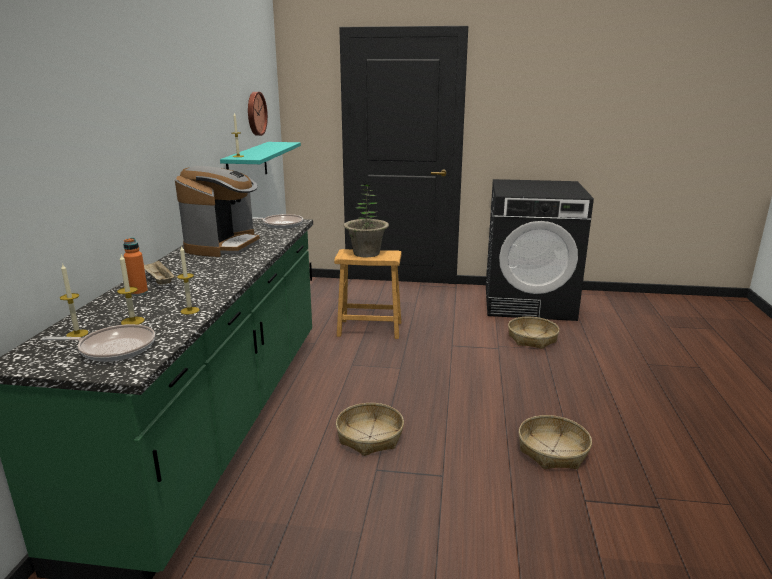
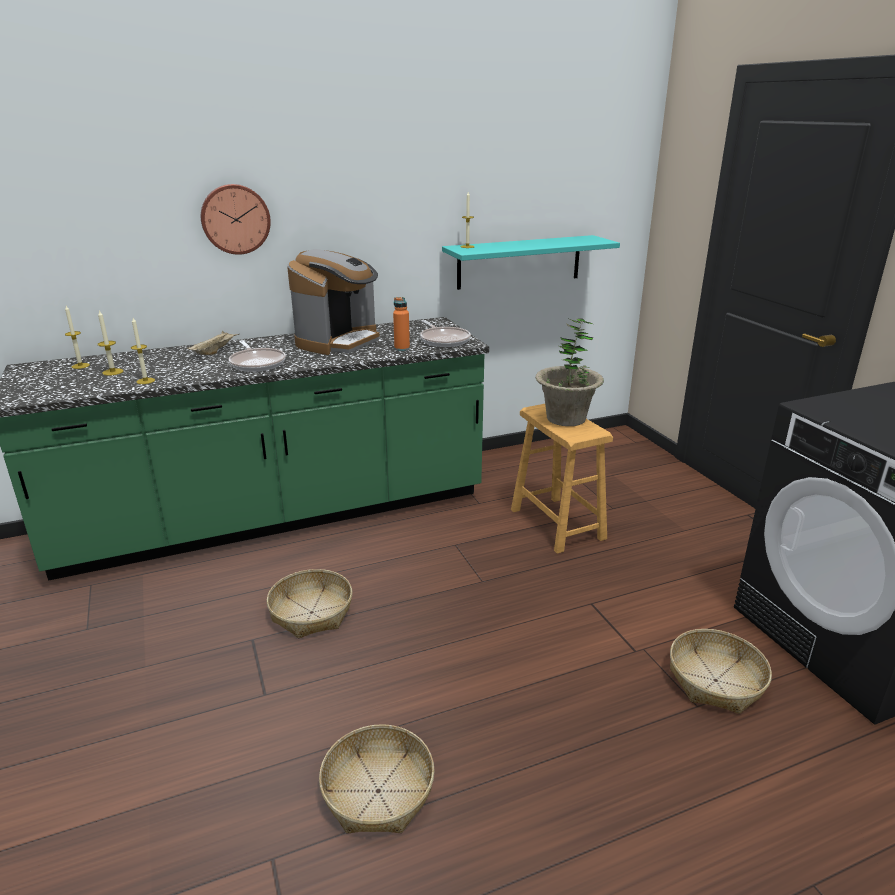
camera: 60 degrees right, 5 degrees up
(113, 348) = (54, 383): frying pan -> frying pan (257, 363)
(139, 293) = (180, 354): orange bottle -> orange bottle (402, 348)
(223, 246) = (339, 341): coffee machine -> coffee machine turned 45 degrees counterclockwise
(255, 113) = (561, 195): wall clock -> wall clock (235, 219)

